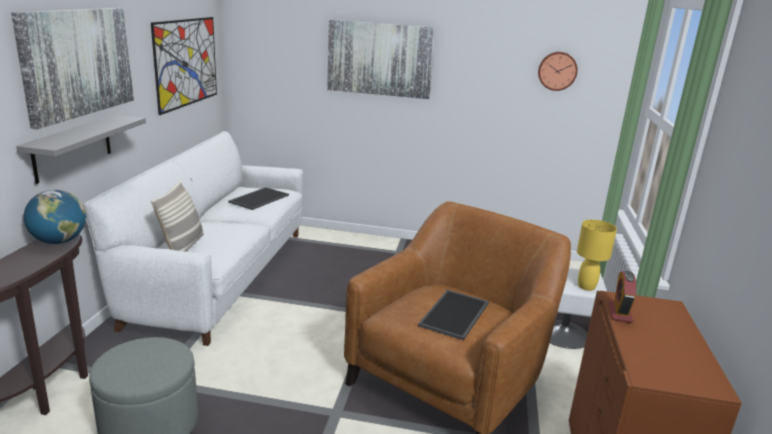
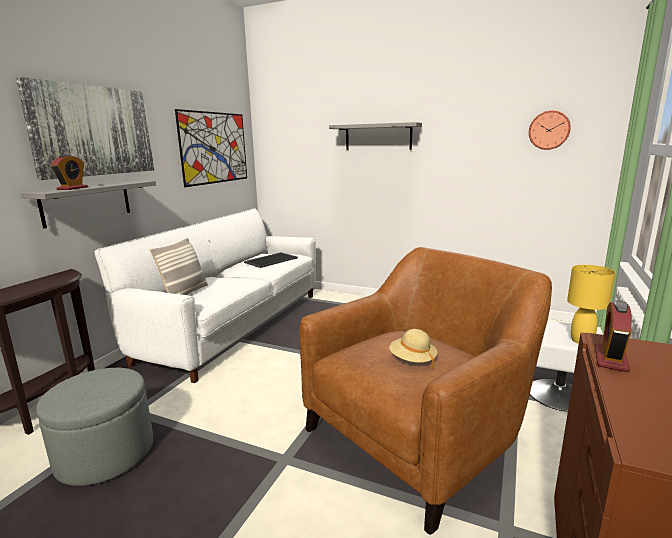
camera: 15 degrees right, 5 degrees down
(59, 241) = (57, 278): globe -> none
(70, 137) = (72, 188): none -> alarm clock
(380, 59) = (378, 137): picture -> grey shelf
(455, 315) = (412, 360): tray -> beige hat

